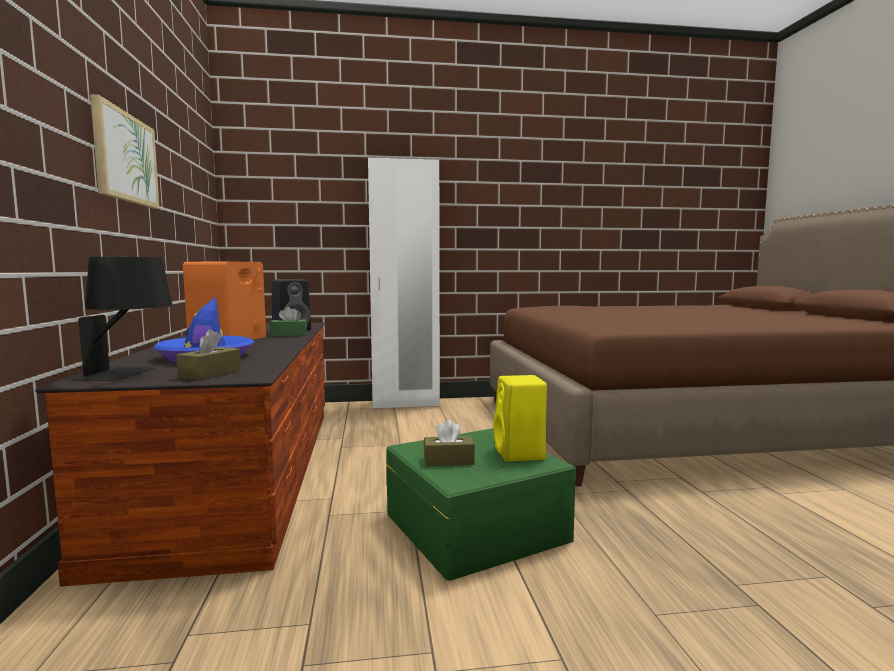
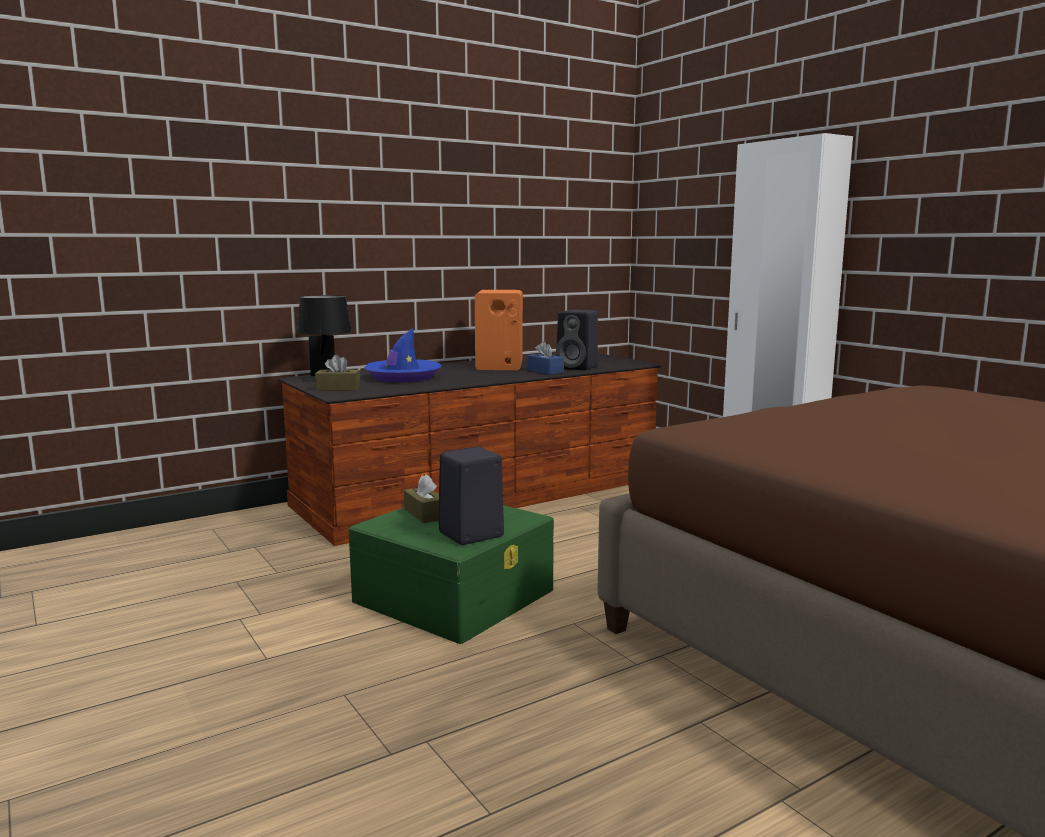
camera: 65 degrees right, 5 degrees up
(125, 158) = (426, 203): picture -> none
(289, 335) = (545, 371): green tissue box -> blue tissue box
(520, 454) = (469, 535): yellow speaker -> black speaker

